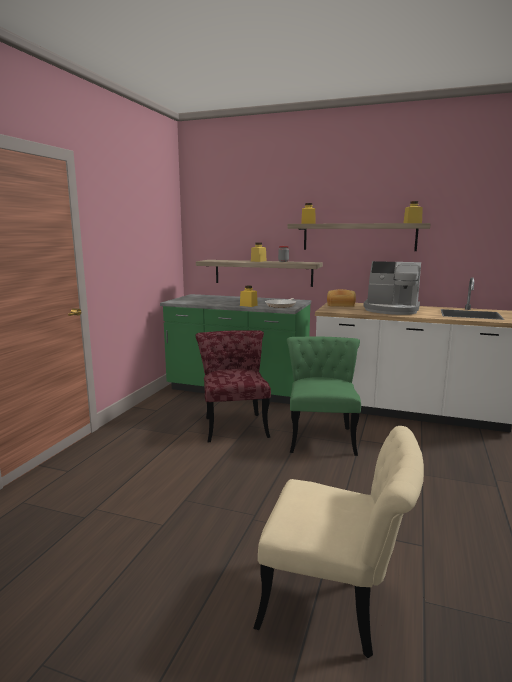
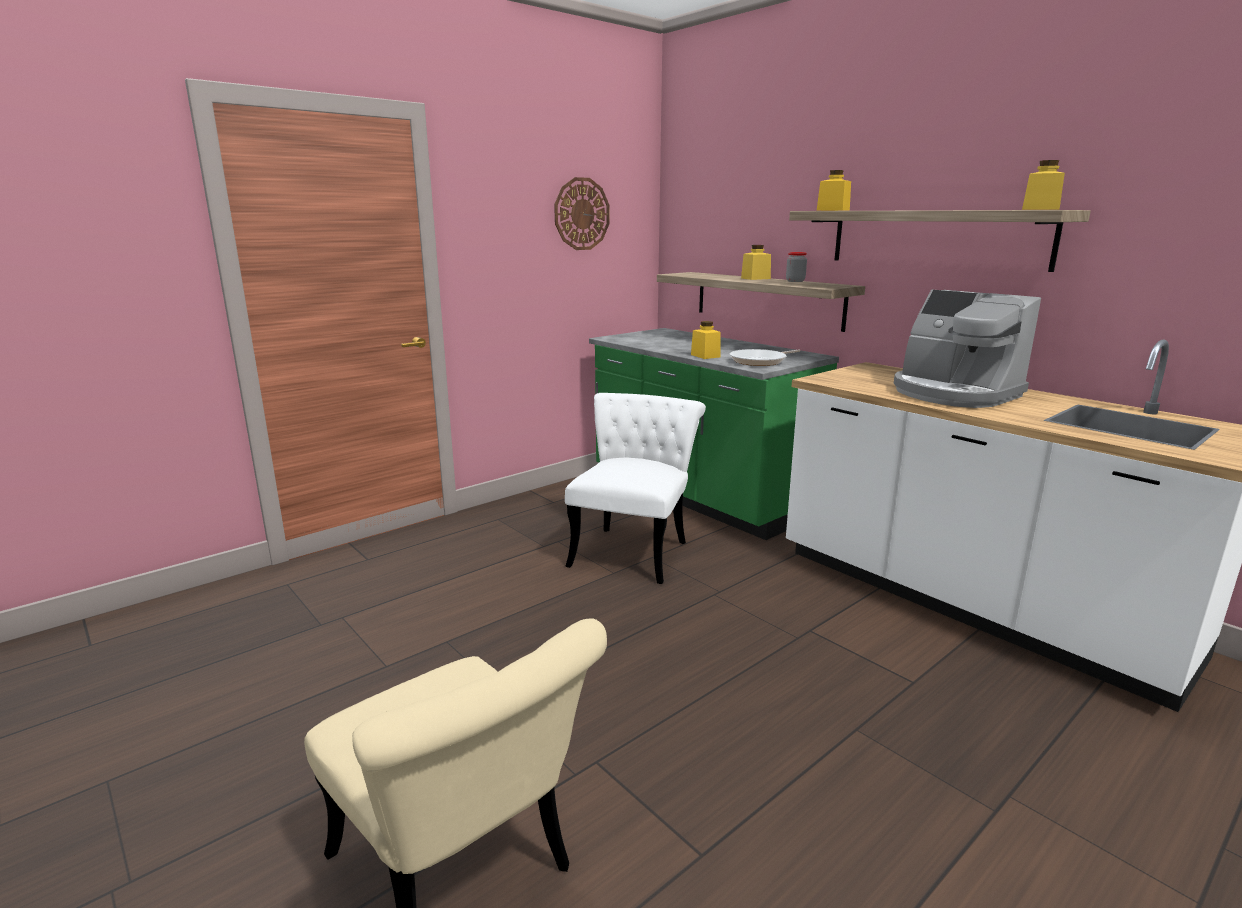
camera: 30 degrees right, 5 degrees up
(149, 225) = (581, 214): none -> wall clock
(234, 424) = (634, 549): red chair -> white chair
(321, 436) = (748, 604): green chair -> none
(340, 305) = (869, 373): bread -> none

